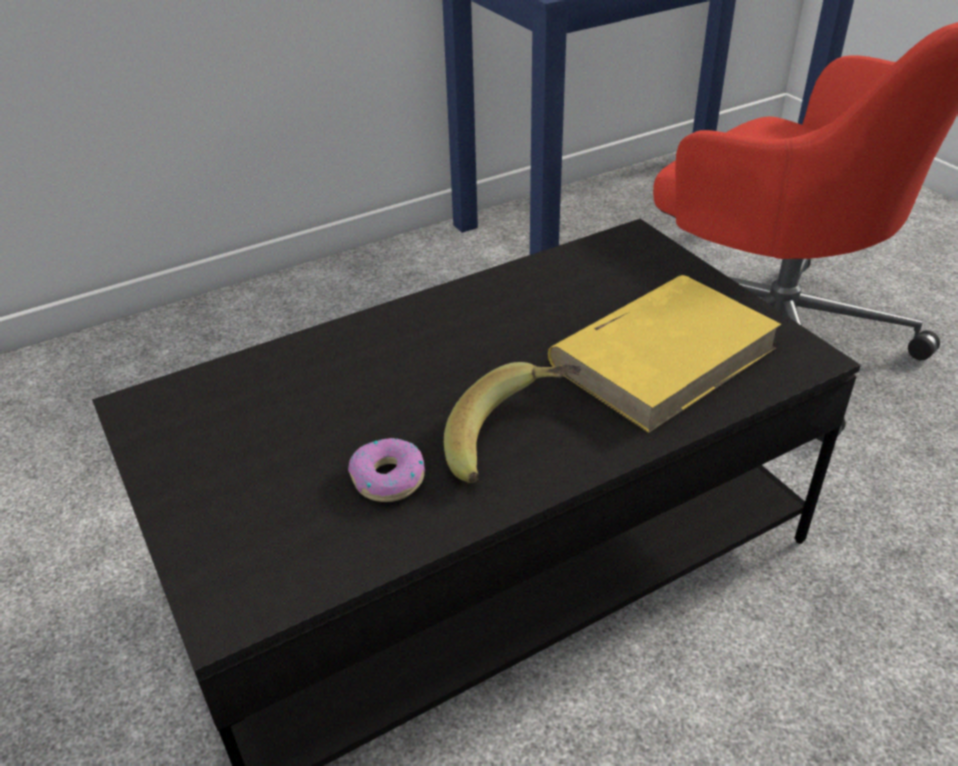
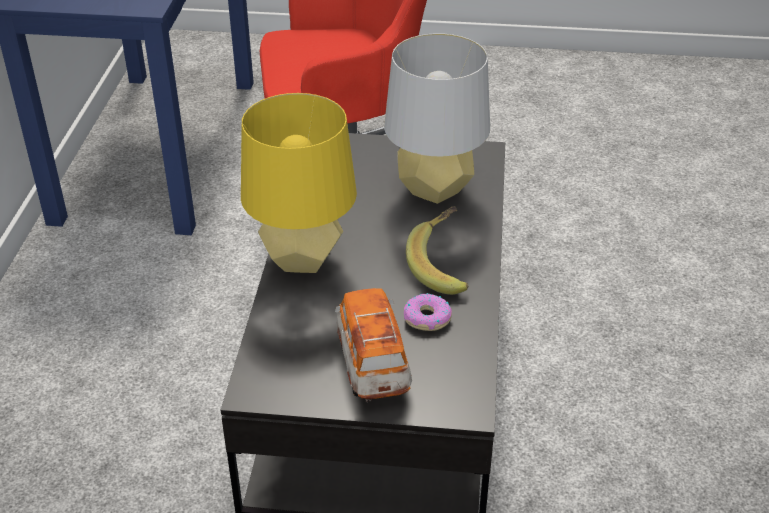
camera: 55 degrees left, 0 degrees up
(253, 475) = (372, 364): none -> toy car
(404, 326) = (303, 258): none -> yellow table lamp
(664, 356) = (435, 189): yellow book -> grey table lamp

